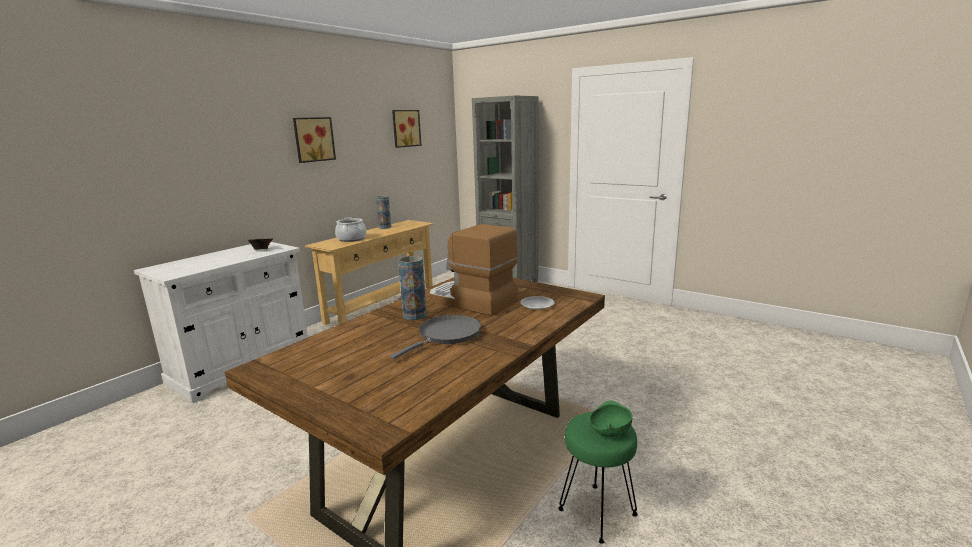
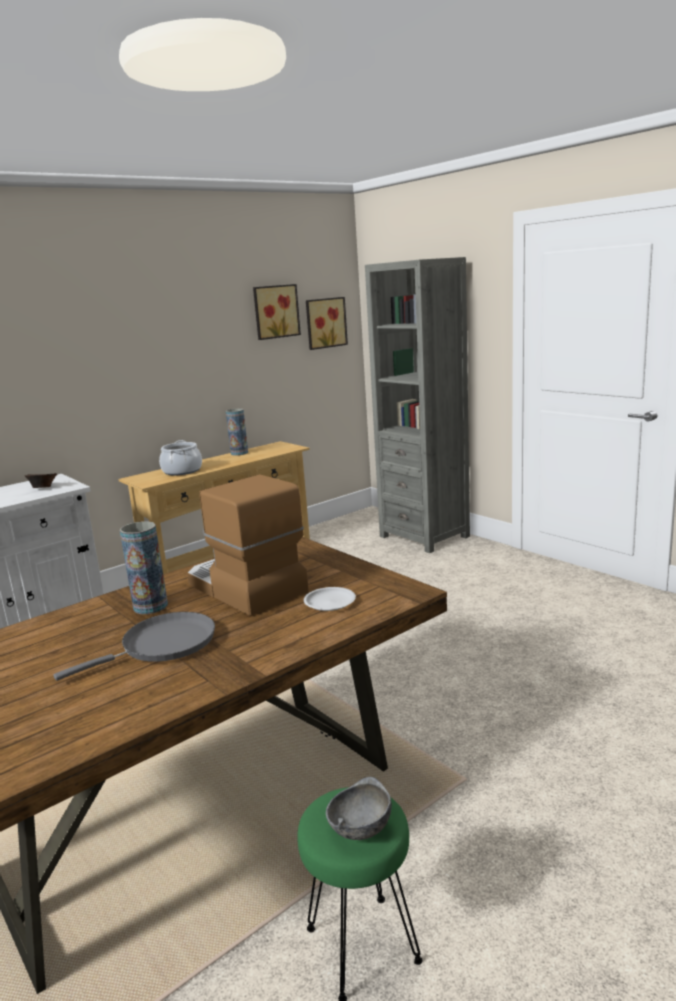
camera: 15 degrees right, 0 degrees up
(313, 139) = (131, 335): picture -> picture (325, 323)
(609, 432) = (359, 829): green bowl -> grey bowl

